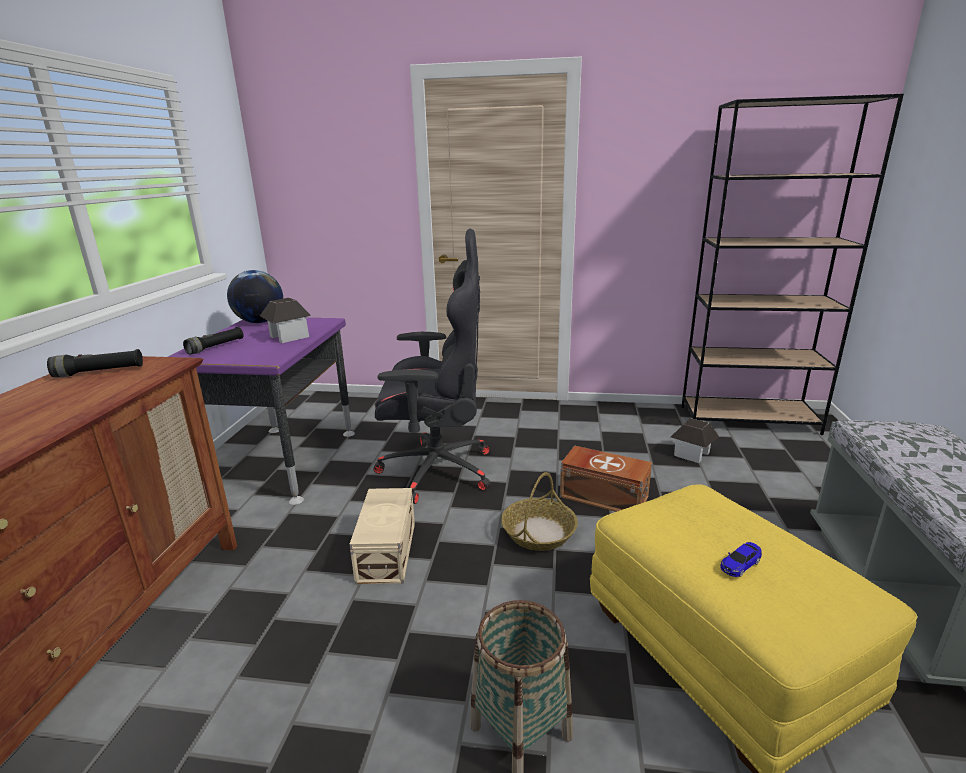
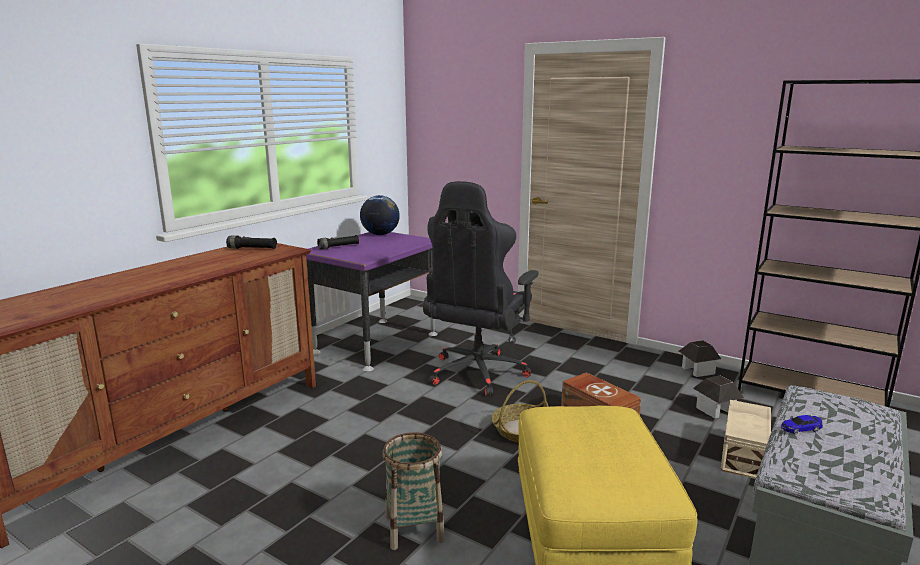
camera: 25 degrees right, 5 degrees down
(288, 337) = (389, 247): toy house -> toy house (697, 370)
(388, 550) = (406, 413): beige storage box -> beige storage box (745, 454)
(435, 470) = (478, 372): black office chair -> black office chair turned 90 degrees clockwise
(740, 564) = (584, 451): toy car -> toy car (800, 429)

